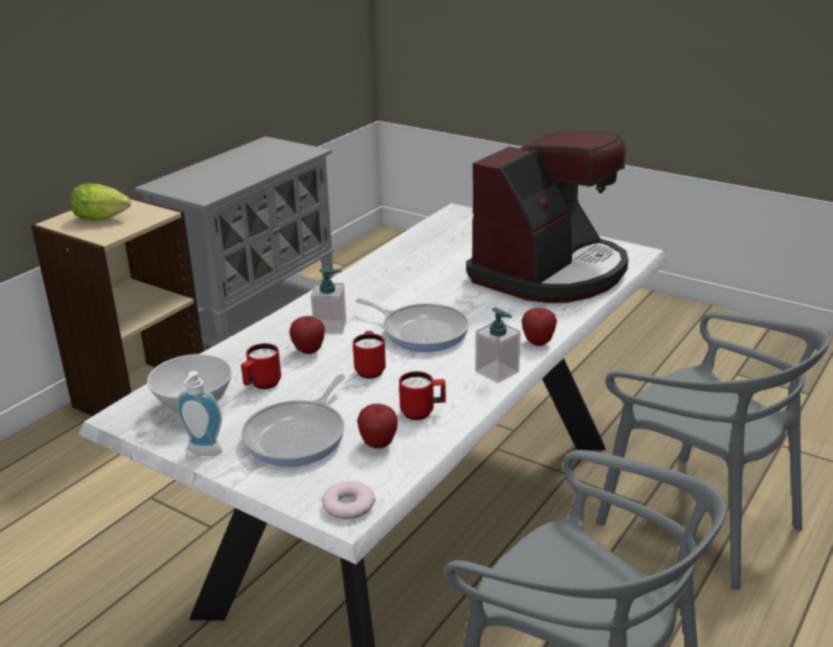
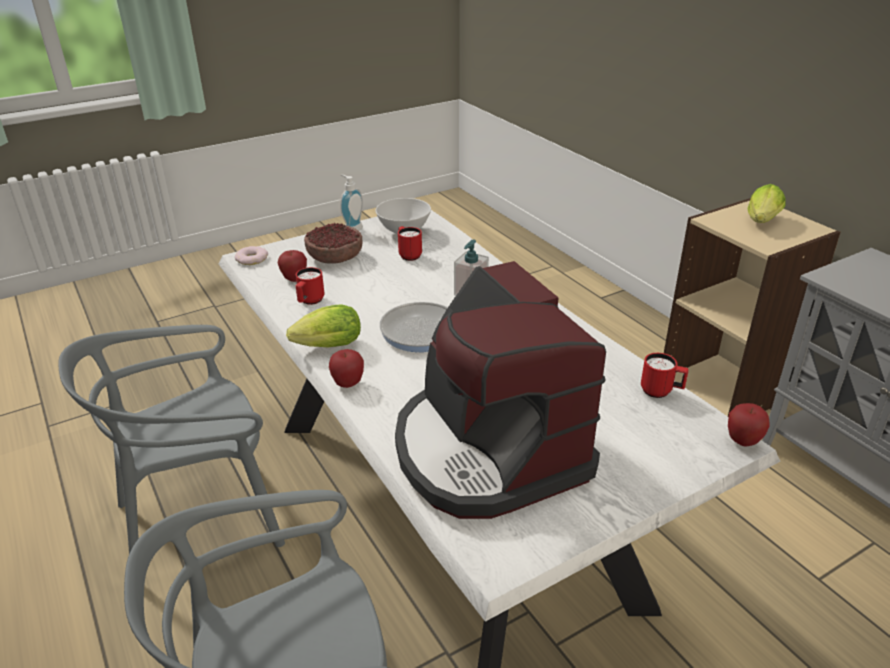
camera: 115 degrees right, 5 degrees up
(299, 436) = (334, 257): frying pan -> bowl
(309, 351) = (439, 278): apple -> apple (743, 441)
(370, 369) = (388, 295): red mug -> red mug (661, 392)
(497, 372) = (325, 347): soap dispenser -> lettuce

